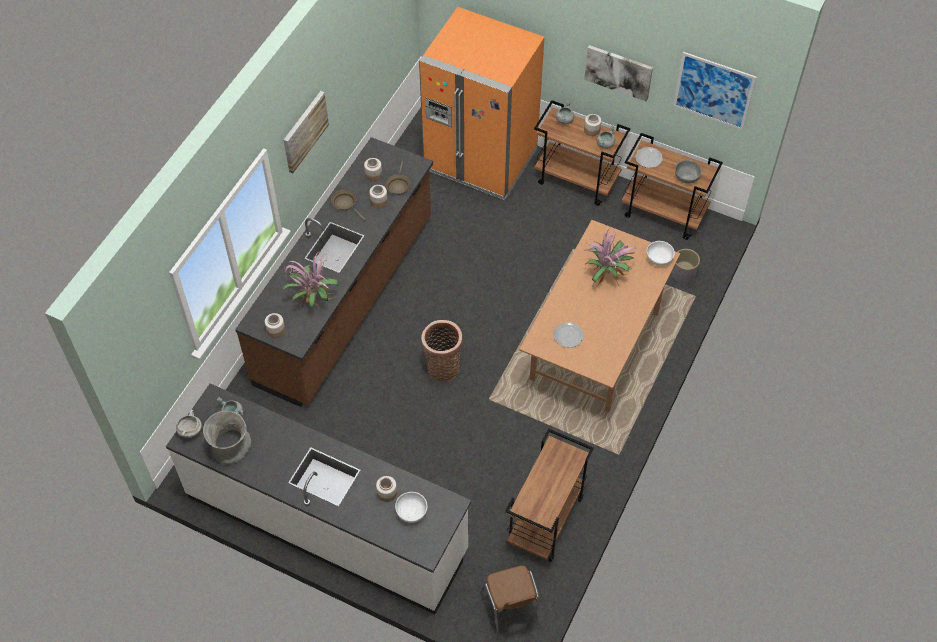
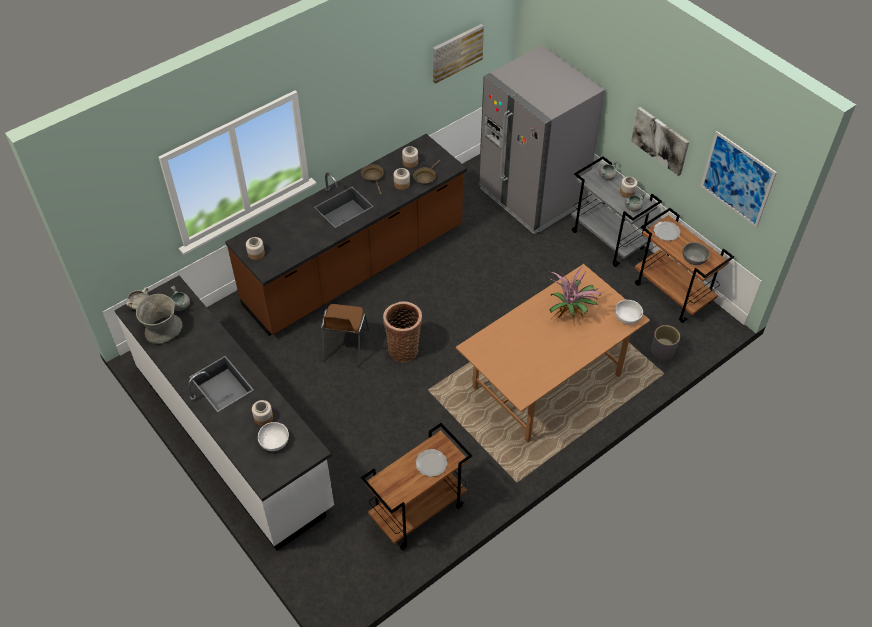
camera: 25 degrees right, 5 degrees down
(304, 131) = (350, 96): picture -> picture (457, 52)
(312, 299) = (300, 240): potted plant -> none
(480, 160) = (532, 196): orange fridge -> grey fridge
(511, 610) = (343, 576): brown chair -> brown chair (345, 346)
(568, 335) = (505, 351): plate -> plate (431, 463)
(577, 180) = (608, 240): brown cart -> grey cart

